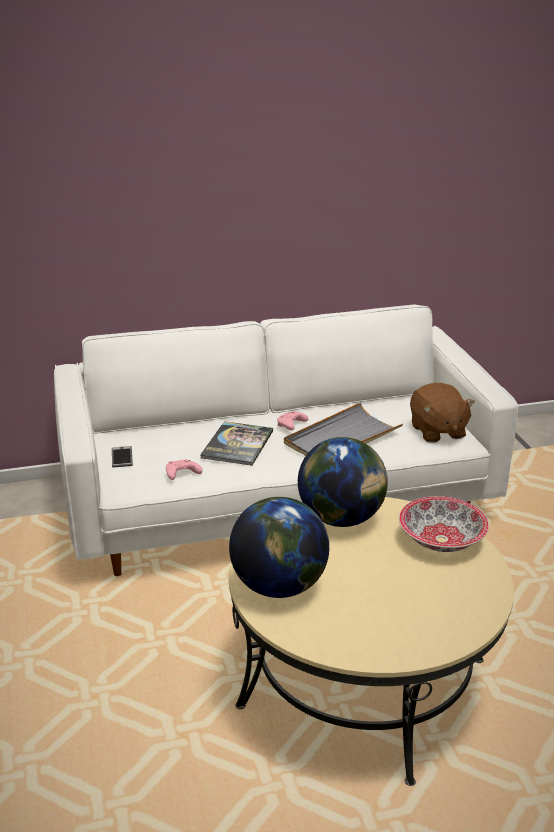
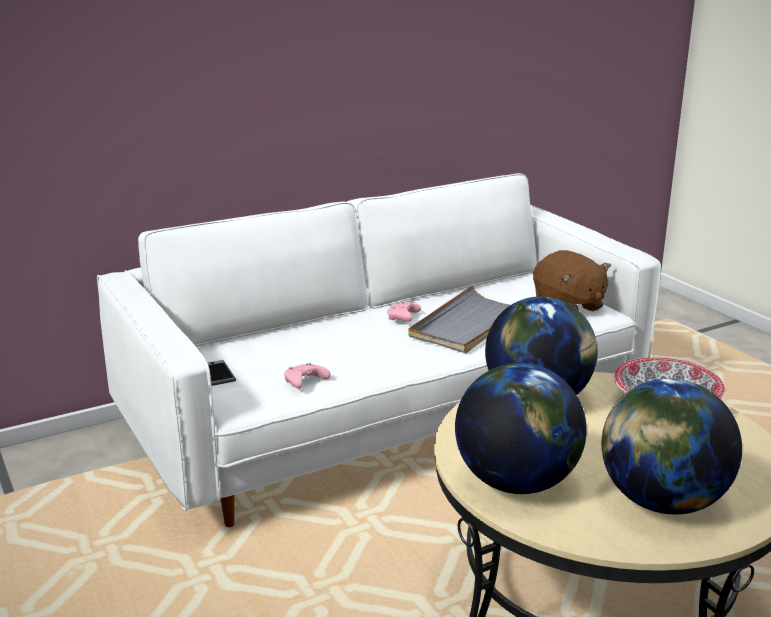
camera: 15 degrees left, 5 degrees down
(237, 444) = (353, 343): book -> none
(379, 621) = (661, 502): none -> globe

